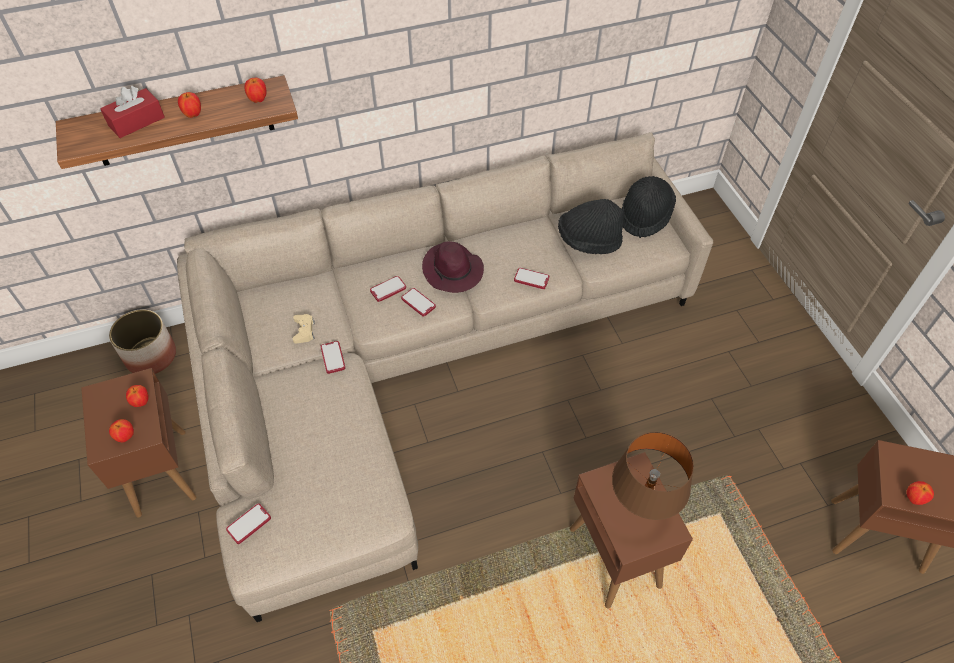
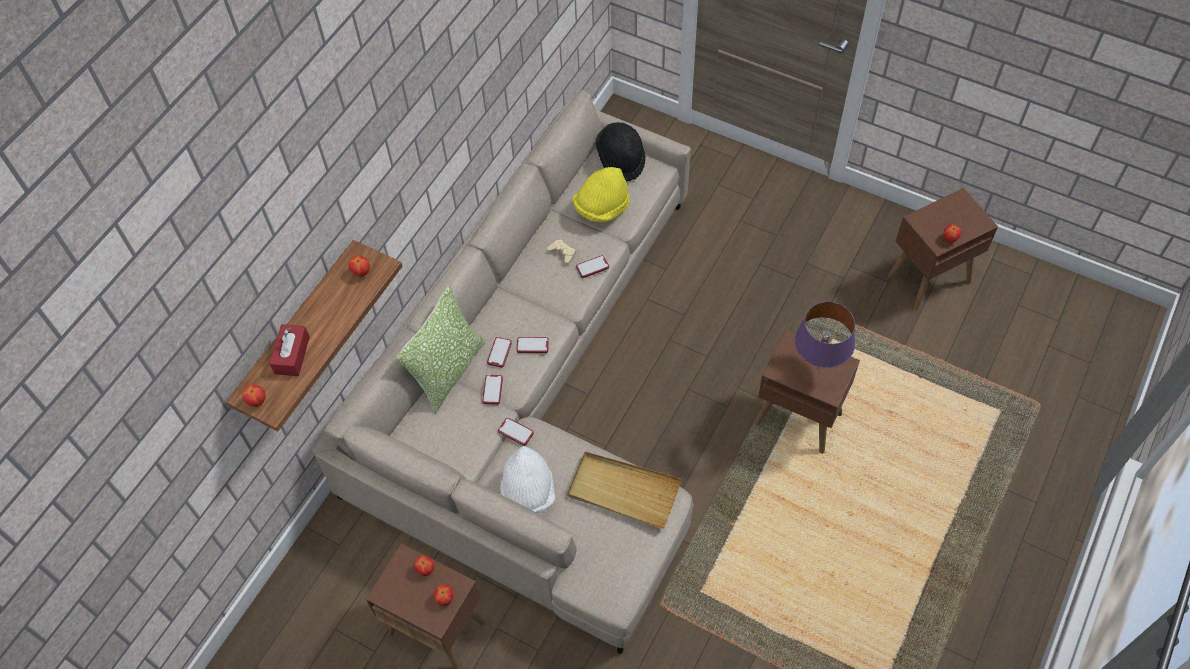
camera: 40 degrees left, 5 degrees up
(151, 356) = (319, 560): planter -> none
(193, 115) = (328, 319): apple -> apple (257, 401)
(249, 524) = (589, 580): phone -> phone (492, 390)
(287, 411) = (528, 492): none -> white hat
(304, 331) = (473, 430): beige game controller -> beige game controller (562, 253)
(338, 276) = (449, 371): none -> pillow
(358, 475) = (623, 491): none -> beige tray
(453, 271) = (531, 303): purple hat -> none
(588, 240) = (602, 207): black hat -> yellow hat
(640, 512) = (818, 368): brown table lamp -> purple table lamp

